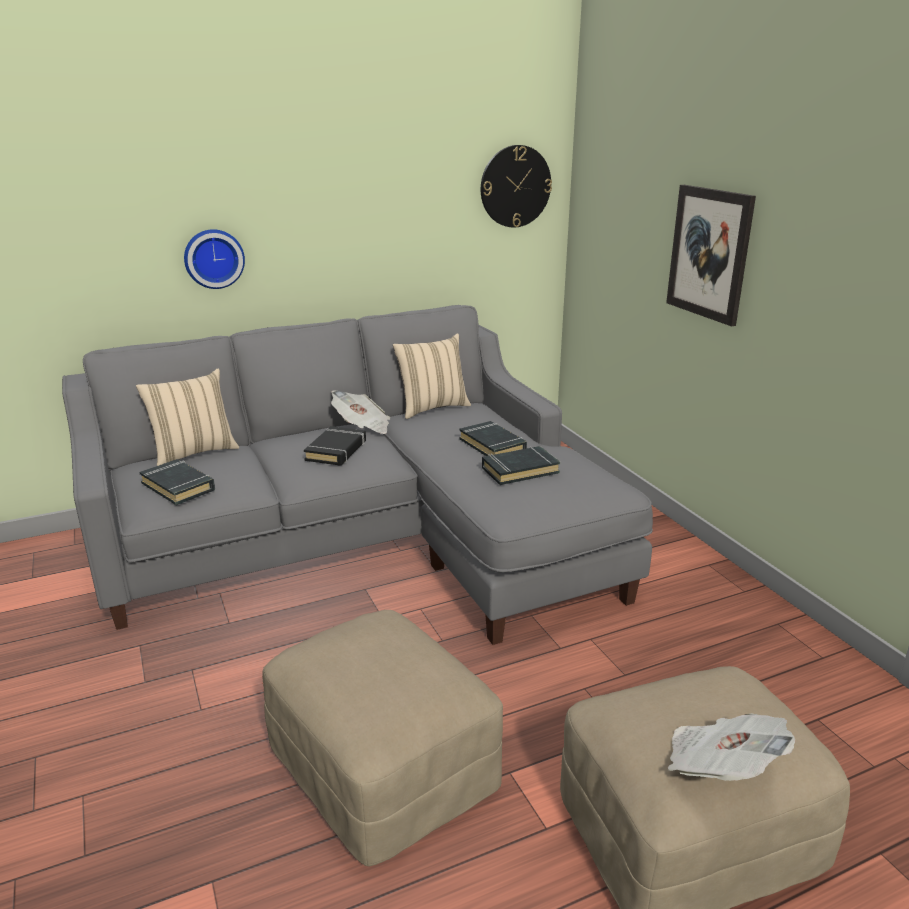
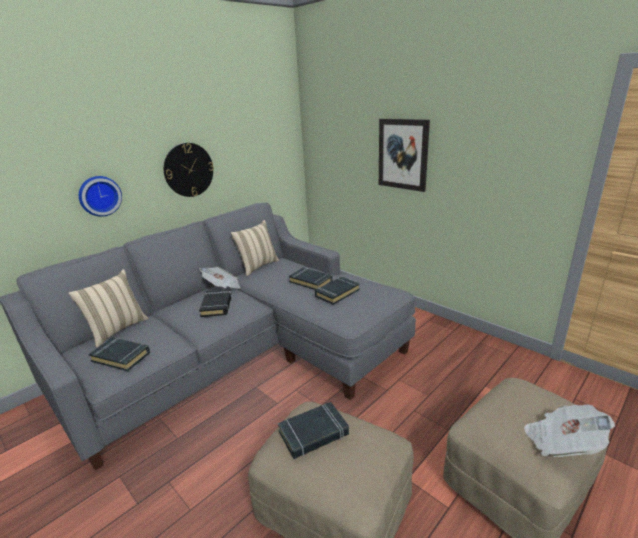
camera: 20 degrees left, 0 degrees up
(362, 644) = (314, 433): none -> black book
(515, 186) = (274, 130): wall clock -> wall clock (188, 170)

